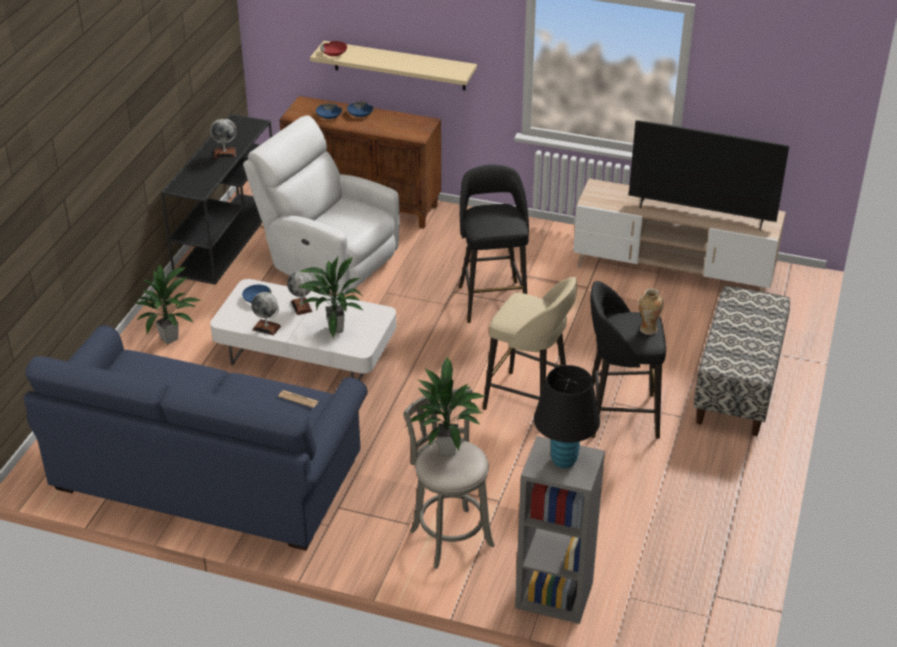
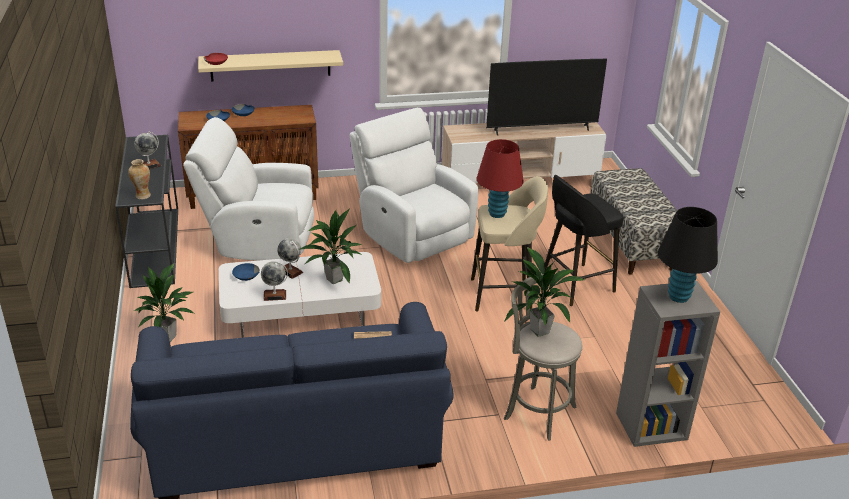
camera: 30 degrees left, 5 degrees down
(492, 300) = (413, 234): black stool -> white armchair
(519, 307) = (497, 214): none -> red table lamp
(648, 329) = (599, 203): vase -> vase (142, 196)

